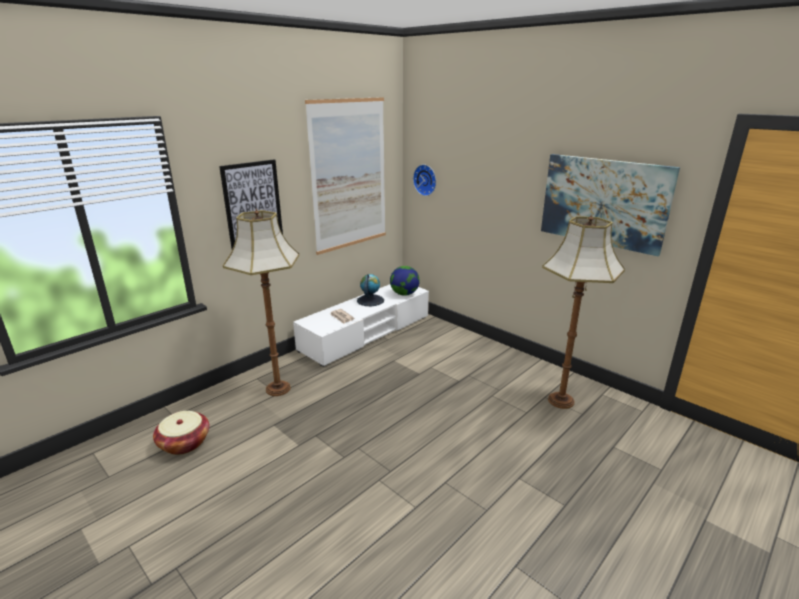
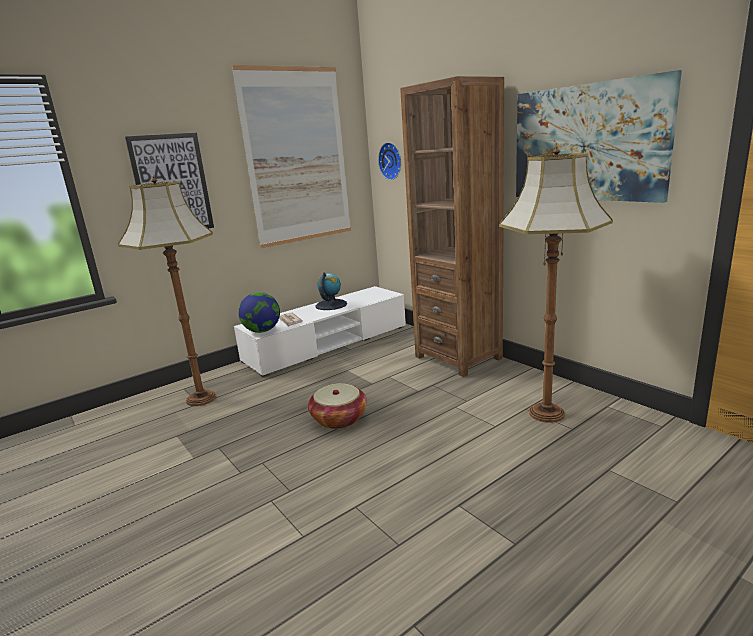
camera: 10 degrees right, 5 degrees down
(184, 443) = (69, 453): basket -> basket (339, 419)
(404, 294) = (373, 298): globe -> globe (262, 331)
(481, 349) = (458, 357): none -> brown bookcase

